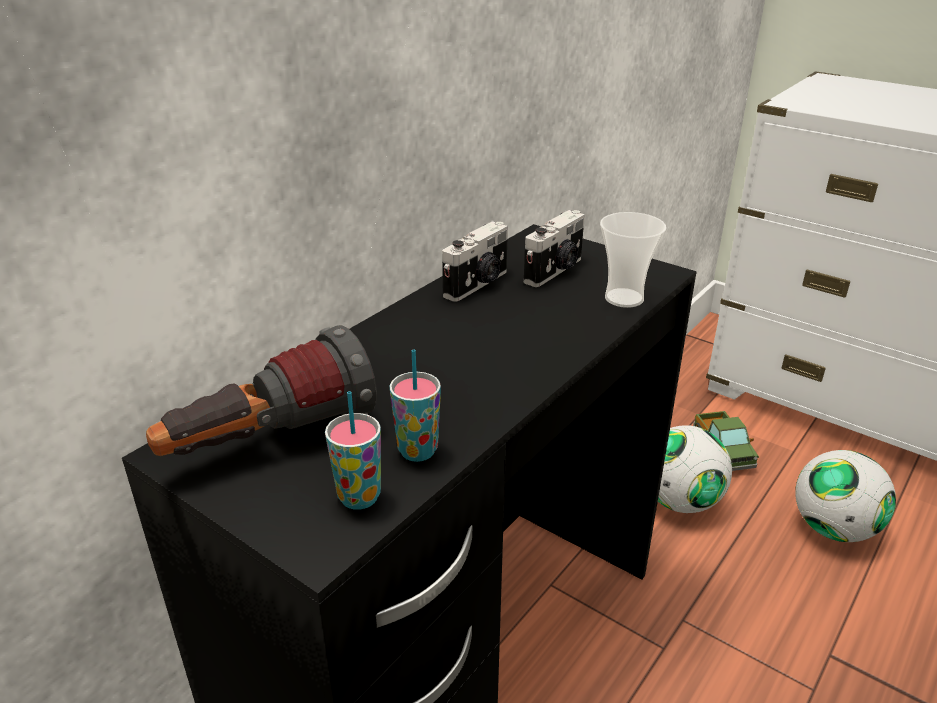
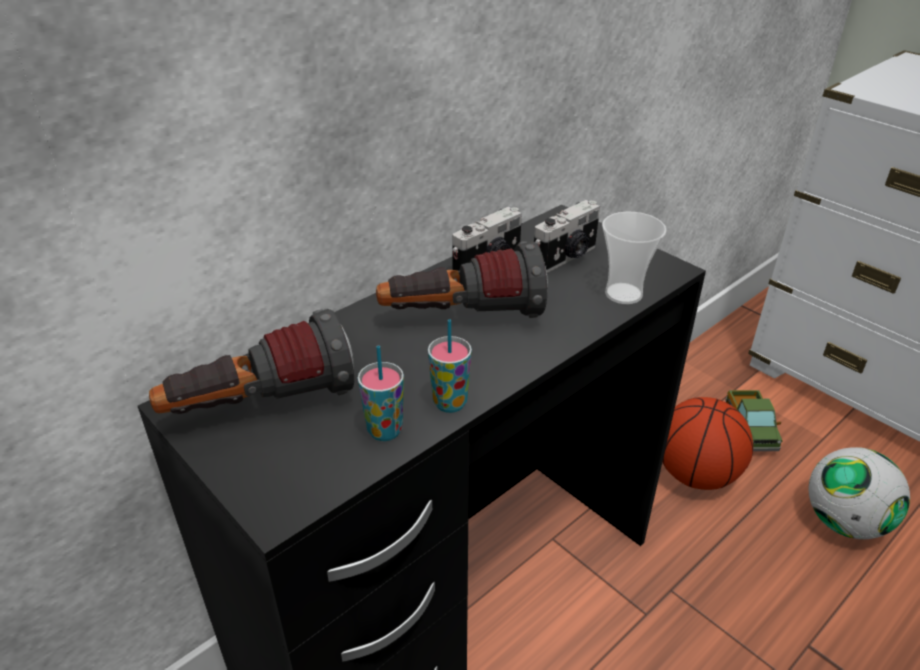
camera: 10 degrees right, 5 degrees up
(359, 497) = (322, 469): cup -> cup (450, 403)
(466, 335) = (462, 318): none -> flashlight
(680, 501) = (695, 474): football -> basketball

